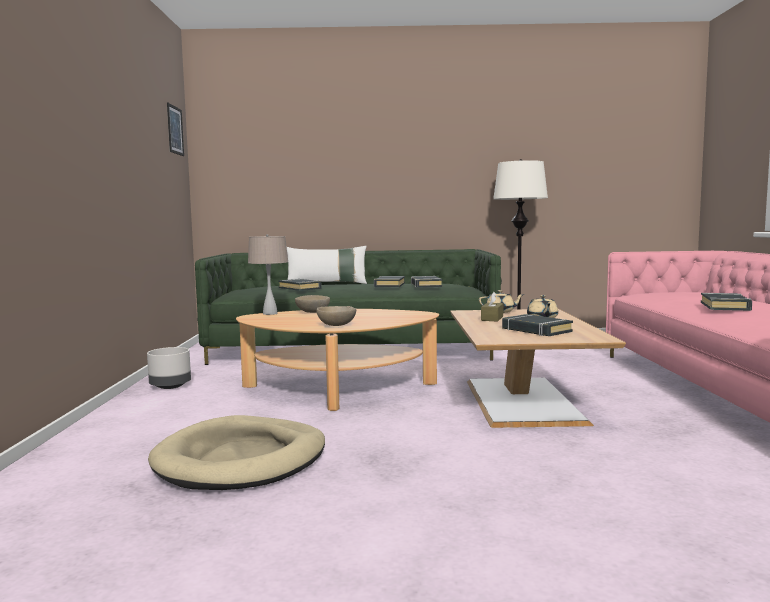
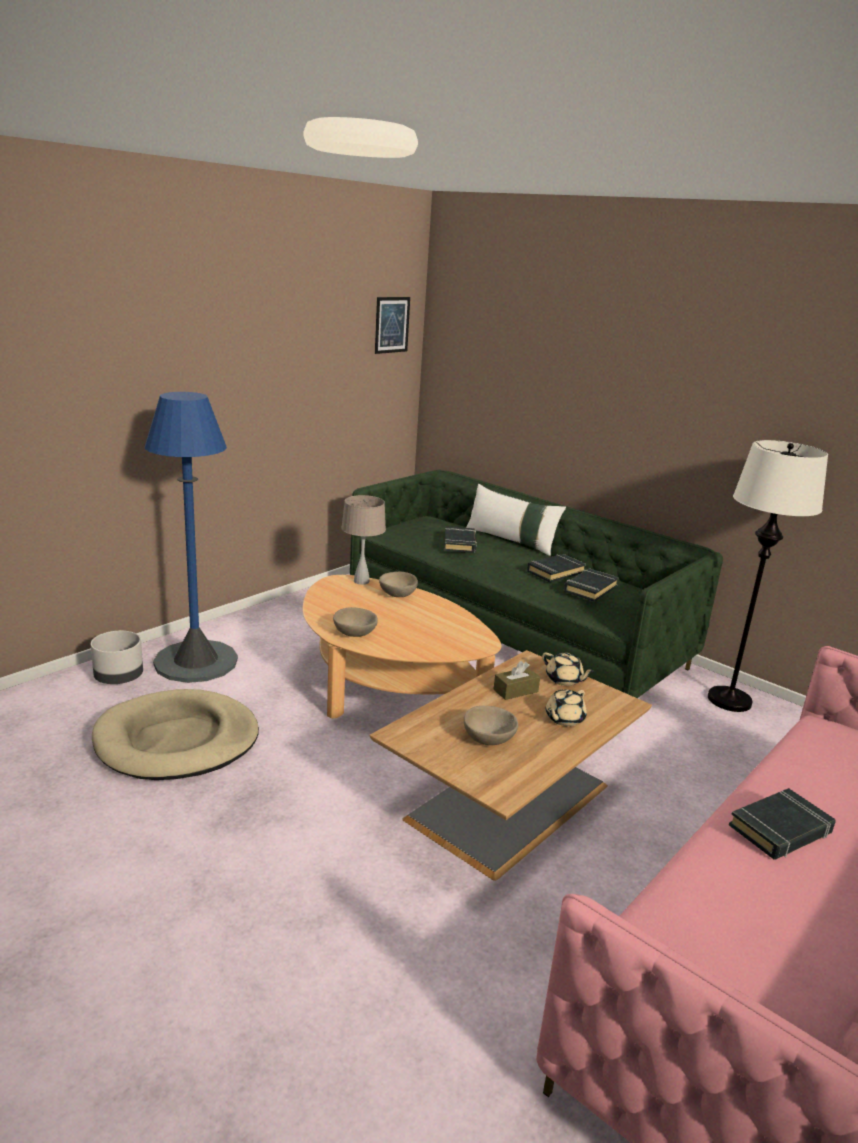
camera: 40 degrees right, 15 degrees up
(148, 423) = (196, 661): none -> blue floor lamp
(170, 386) = (281, 617): grey planter -> grey planter (118, 678)
(536, 330) = (488, 740): black book -> beige bowl

